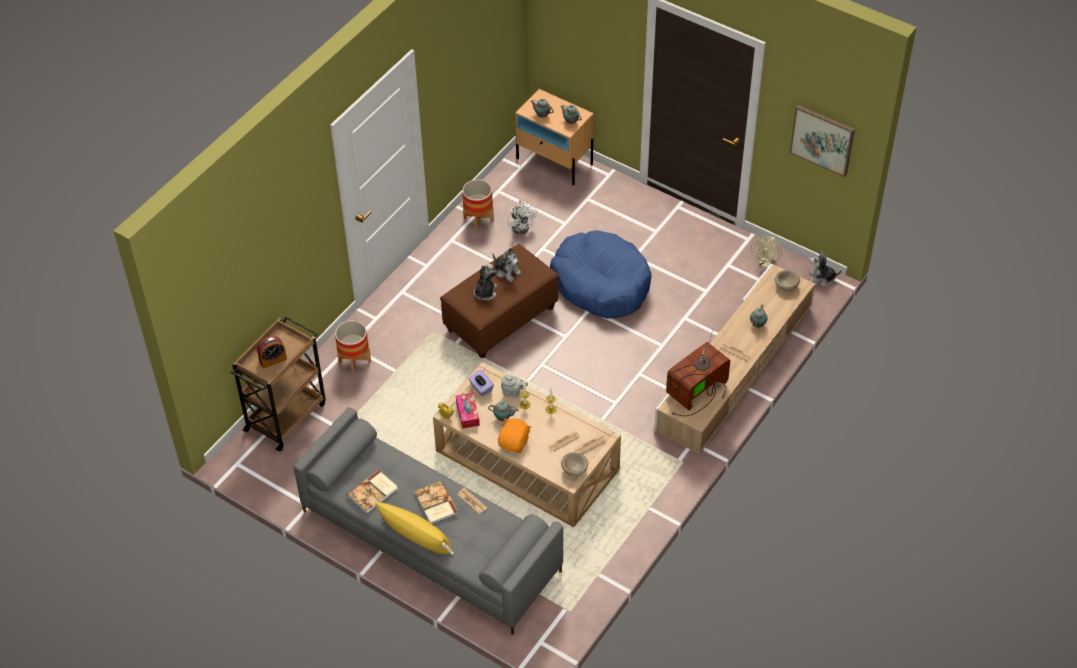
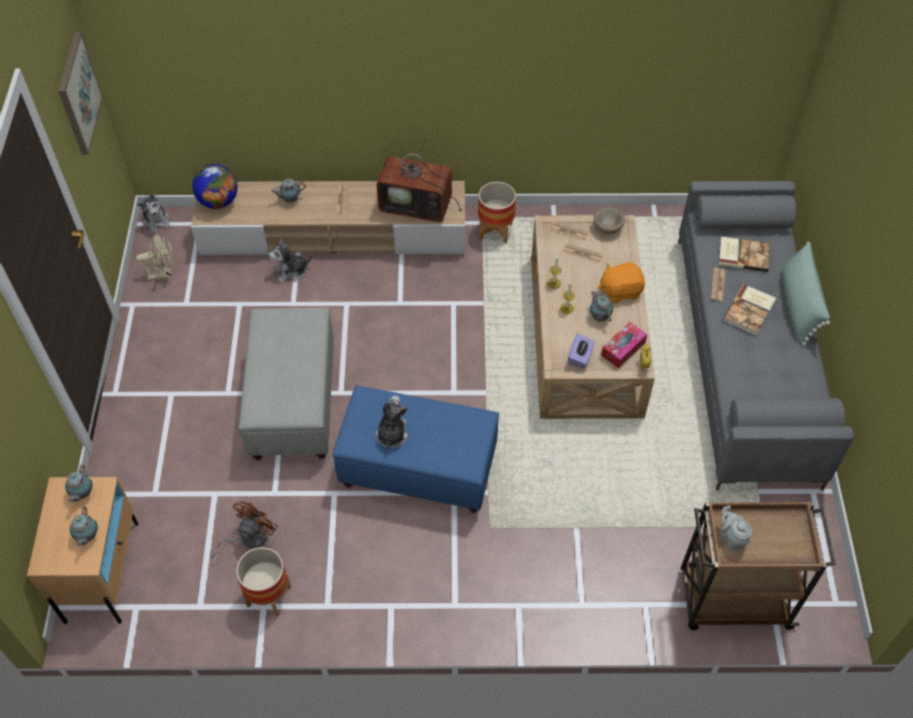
camera: 125 degrees left, 5 degrees up
(273, 360) = (772, 533): alarm clock -> none
(355, 361) = (598, 581): planter -> planter (495, 231)
(373, 493) = (790, 370): book -> book (743, 255)
(415, 537) = (798, 305): yellow pillow -> green pillow
(485, 292) = (441, 436): plush toy -> plush toy (291, 272)
(501, 318) = (417, 469): brown ottoman -> blue ottoman
(513, 393) = (561, 326): grey teapot -> grey teapot (731, 537)
(522, 225) = (248, 538): white fan -> brown fan
(601, 283) = (293, 402): blue dog bed -> grey ottoman
(785, 286) = (218, 201): beige bowl -> globe

